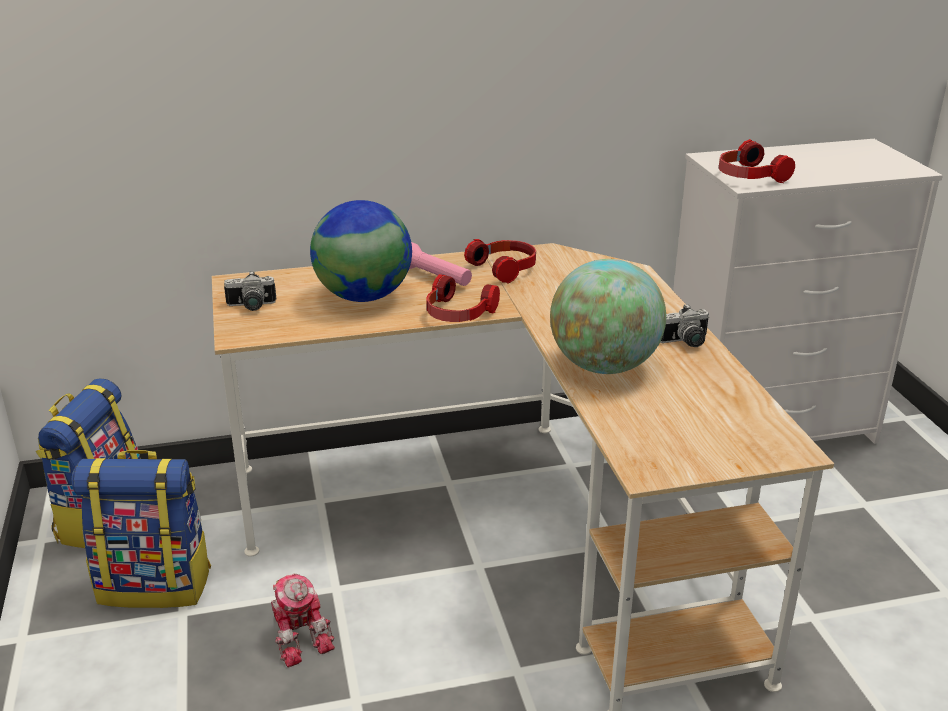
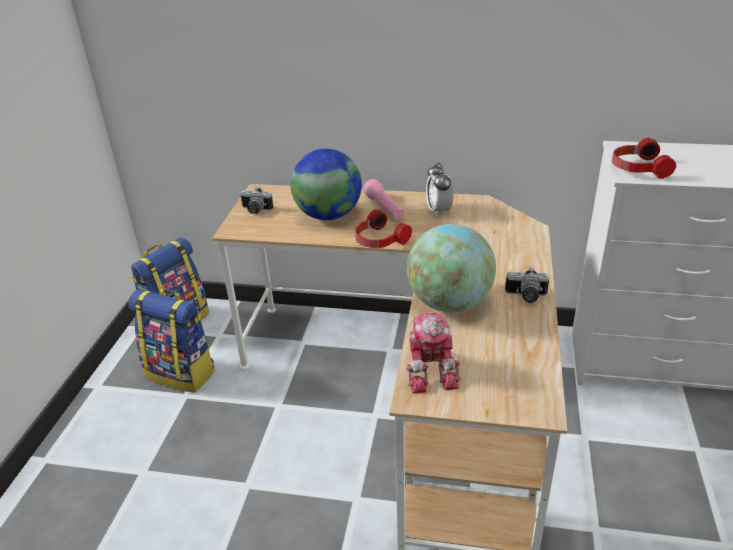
camera: 25 degrees right, 5 degrees up
(300, 635) = (240, 430): toy robot -> toy robot (431, 369)
(505, 268) = (438, 210): headphones -> alarm clock

